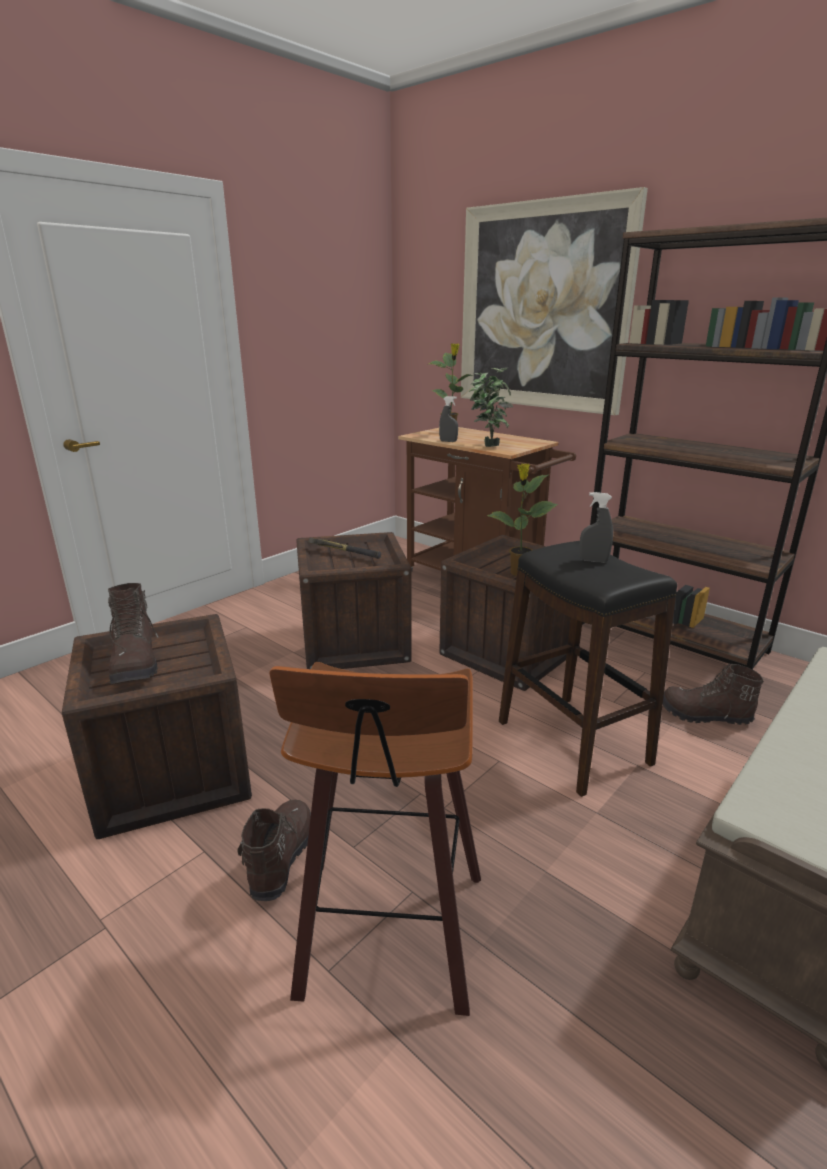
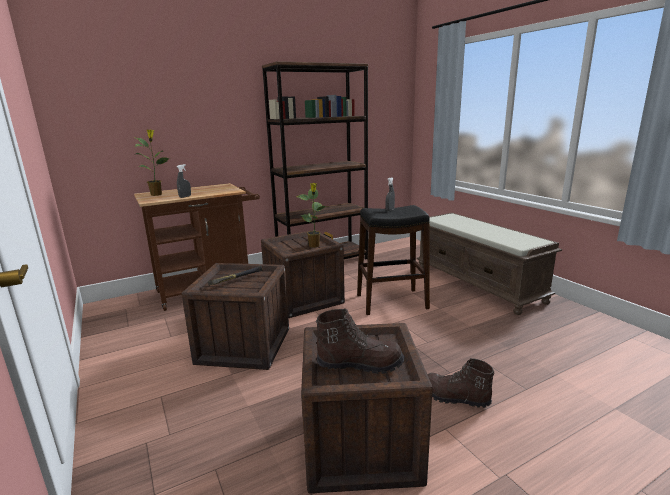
camera: 70 degrees left, 5 degrees down
(389, 938) = (507, 370): stool -> none
(487, 445) = (214, 192): potted plant -> none
(542, 308) = (195, 103): picture -> none
(704, 716) = (386, 272): brown boot -> none

